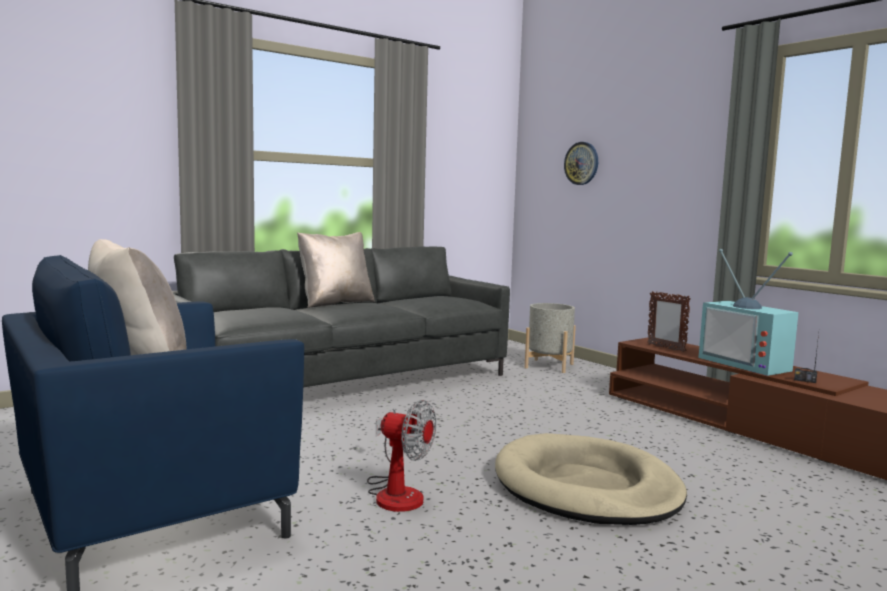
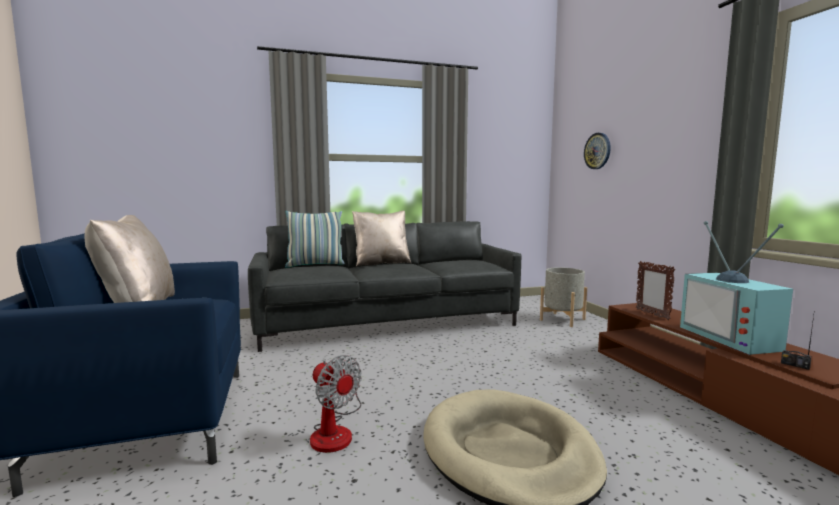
camera: 20 degrees right, 0 degrees up
(251, 307) = (315, 265): none -> pillow

